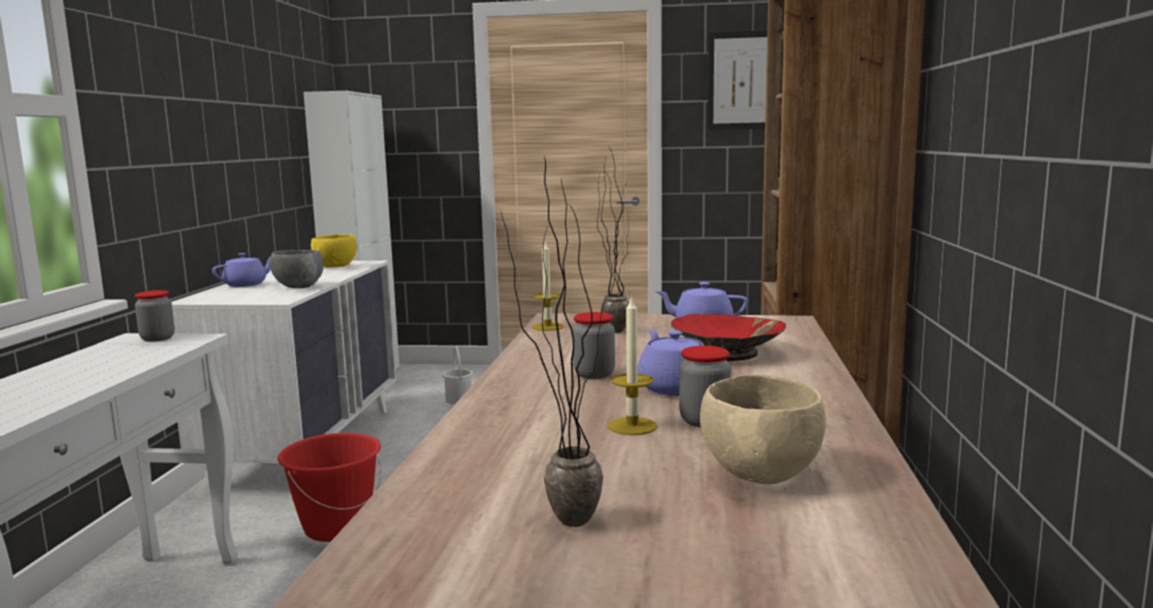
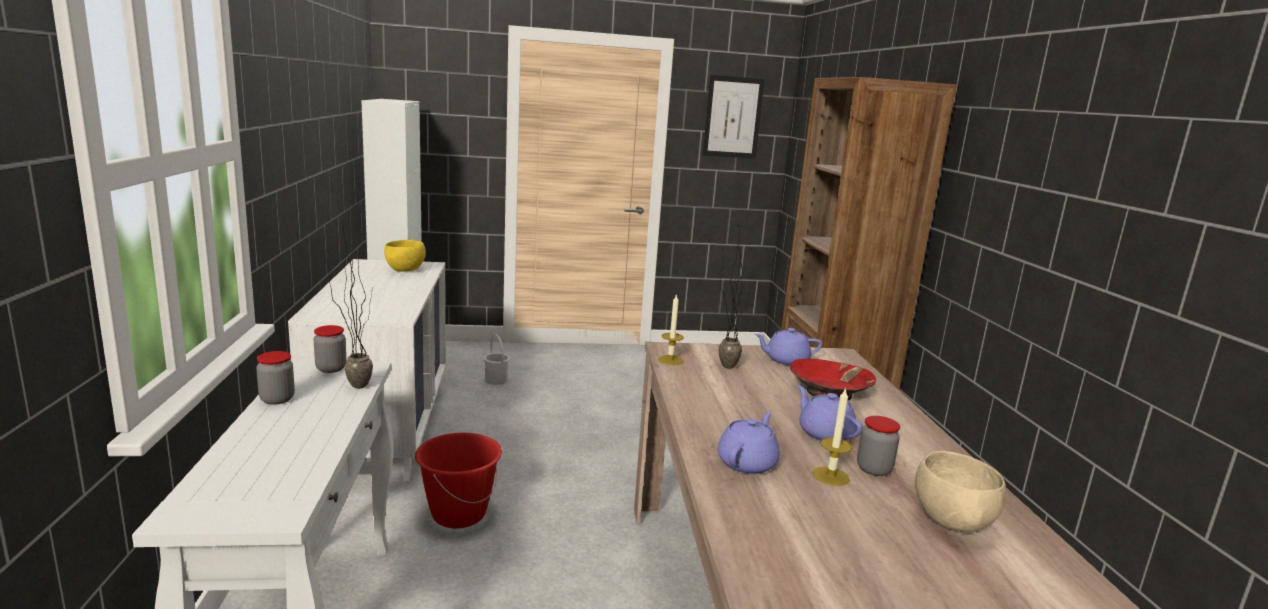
camera: 15 degrees left, 5 degrees up
(246, 284) = (343, 293): purple teapot -> purple teapot (747, 463)
(298, 287) = (399, 299): grey bowl -> none
(560, 516) = (861, 570): potted plant -> potted plant (353, 384)
(594, 374) = (755, 418): jar -> jar (277, 399)

